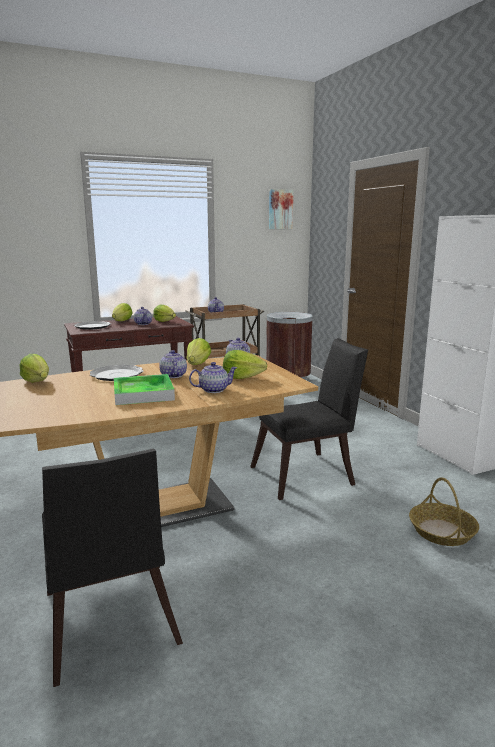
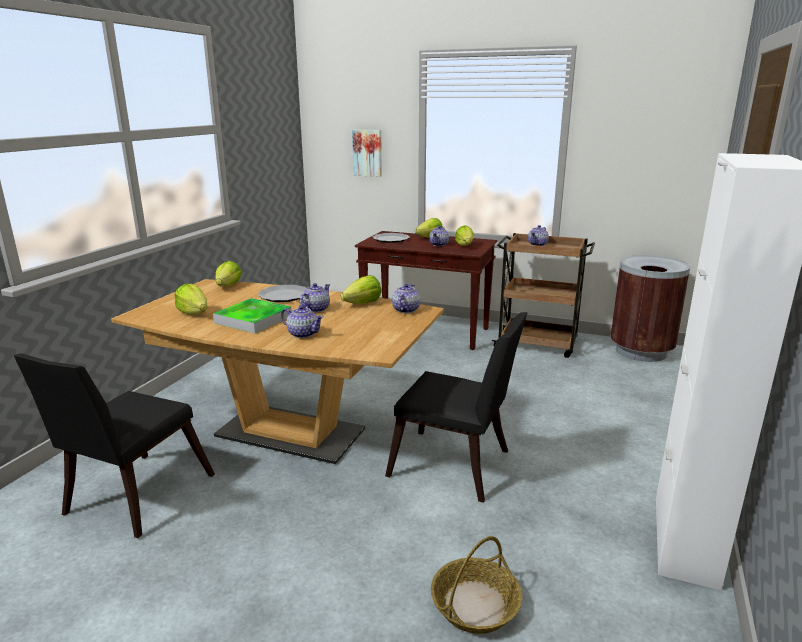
camera: 45 degrees right, 5 degrees up
(242, 377) = (358, 329): lettuce -> lettuce (194, 313)
(280, 209) = (676, 110): picture -> picture (368, 153)

